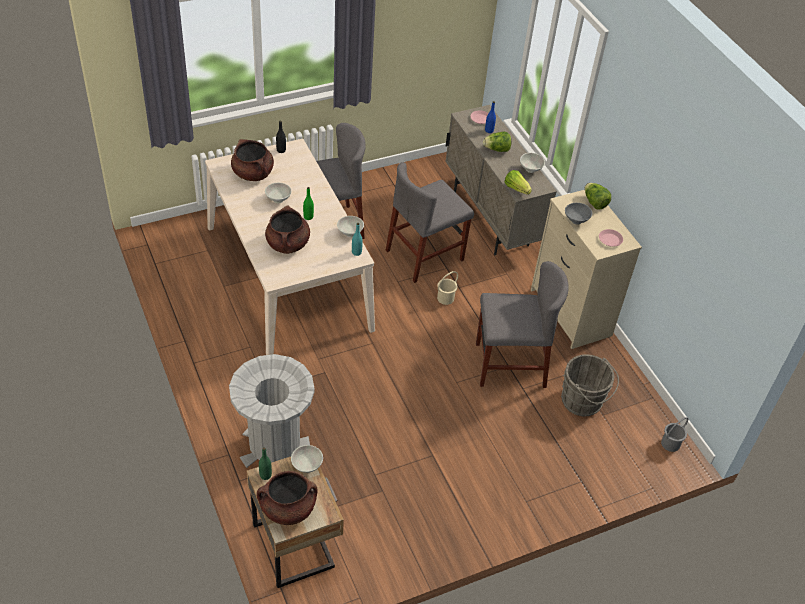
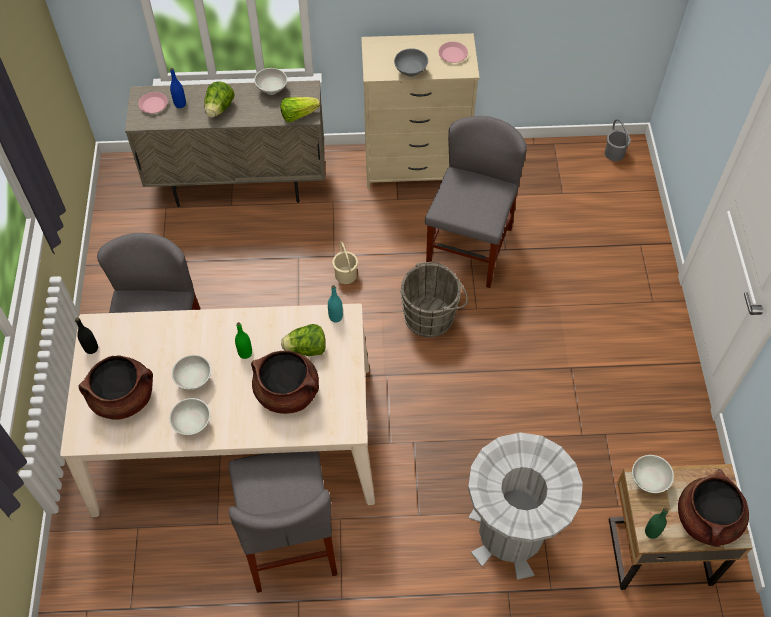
camera: 65 degrees left, 10 degrees up
(349, 234) = (298, 314): white bowl -> white bowl (193, 425)
(425, 255) = (267, 272): grey chair -> grey chair (289, 538)
(583, 402) = (541, 203): grey bucket -> grey bucket (432, 315)
(594, 203) = (388, 45): lettuce -> lettuce (306, 349)

